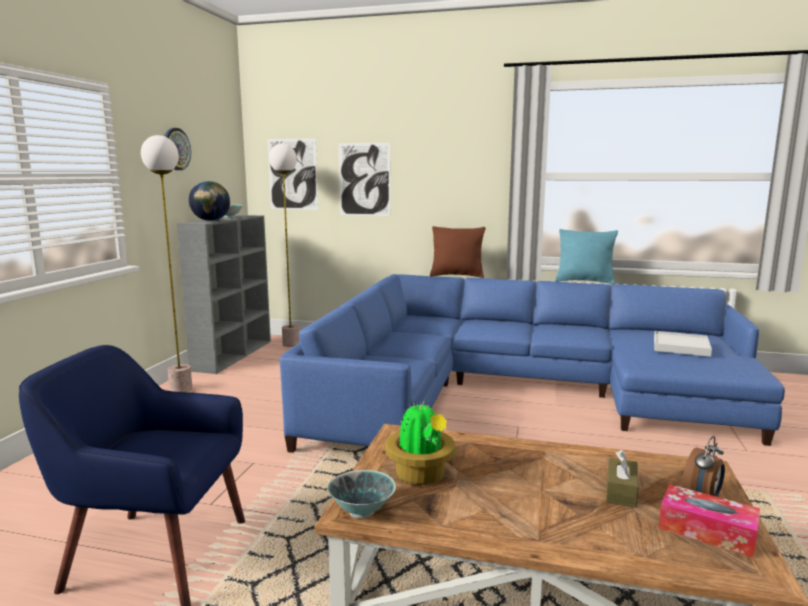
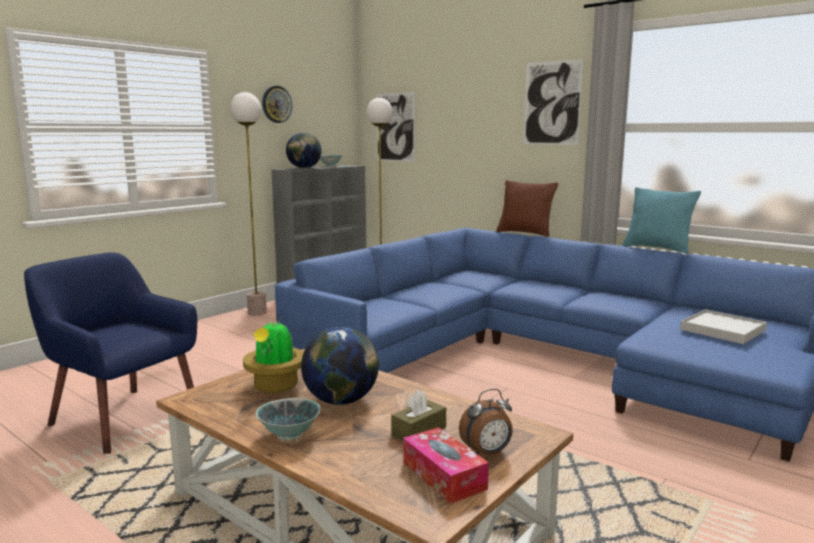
camera: 25 degrees right, 0 degrees up
(362, 512) = (197, 399): bowl -> bowl (289, 436)
(364, 179) = (454, 132): picture -> picture (552, 103)
(508, 476) = (341, 401): none -> globe

